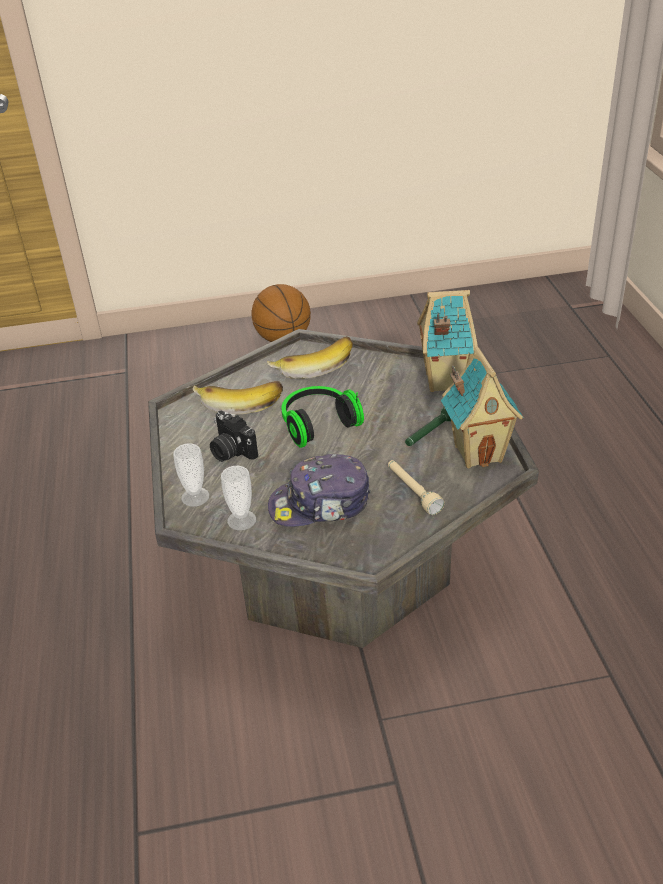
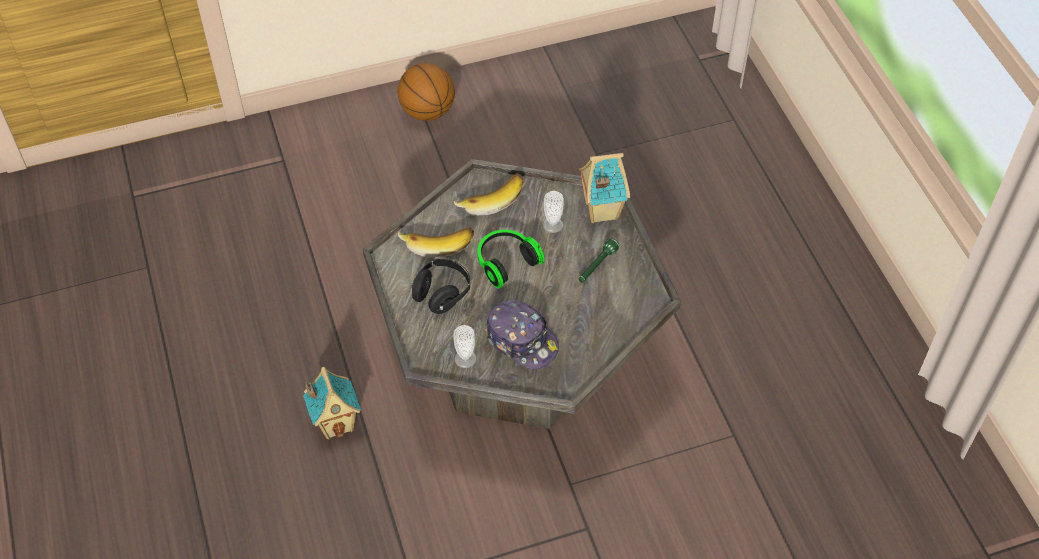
camera: 10 degrees left, 15 degrees up
(195, 497) = (424, 340): cup -> cup (553, 225)
(231, 451) = (442, 294): camera -> black headphones
(320, 504) = (521, 340): cap -> cap turned 120 degrees counterclockwise
(412, 492) = (589, 324): beige flashlight -> none
(478, 453) = (634, 284): toy house -> toy house (336, 423)

